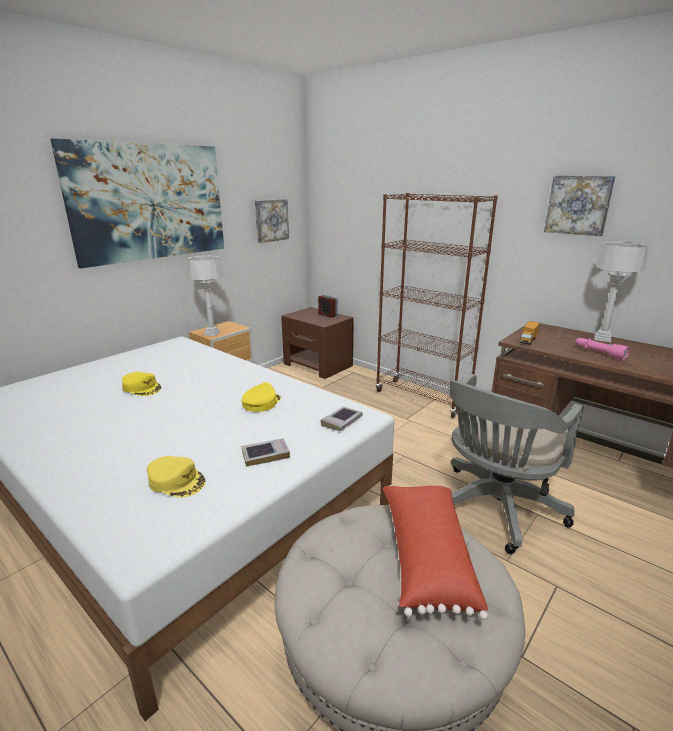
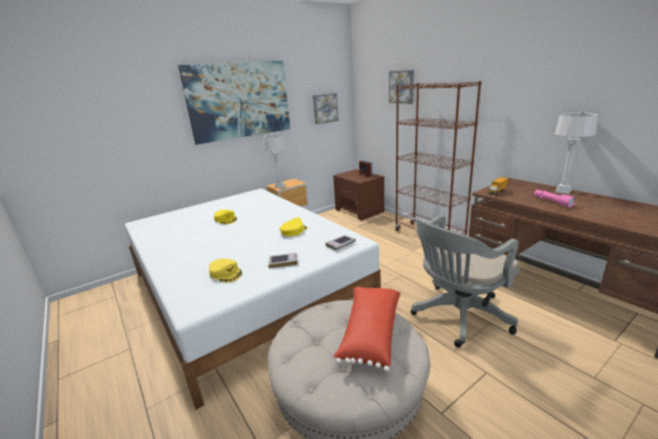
camera: 15 degrees right, 0 degrees up
(578, 205) = (544, 84): picture -> picture (402, 86)

